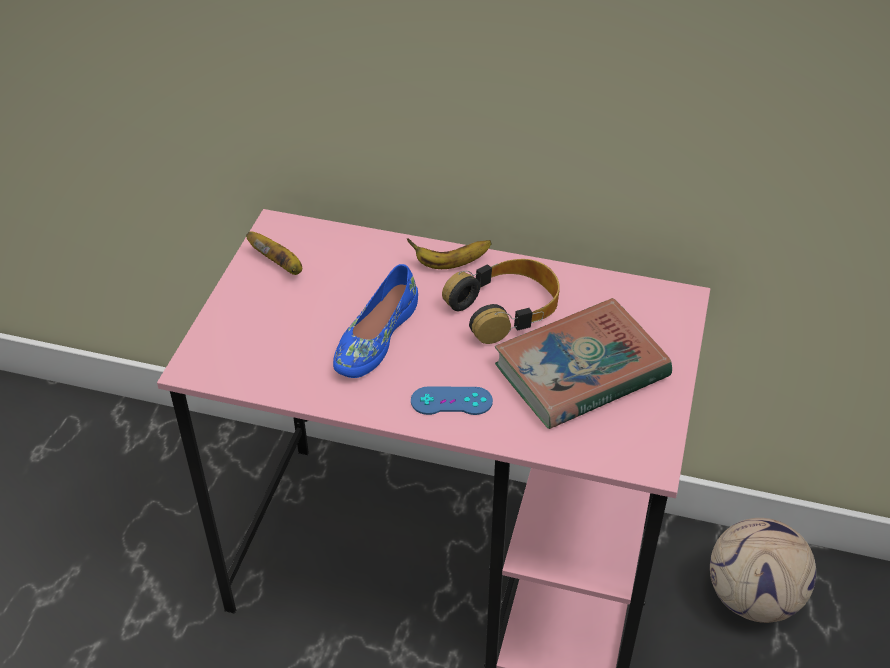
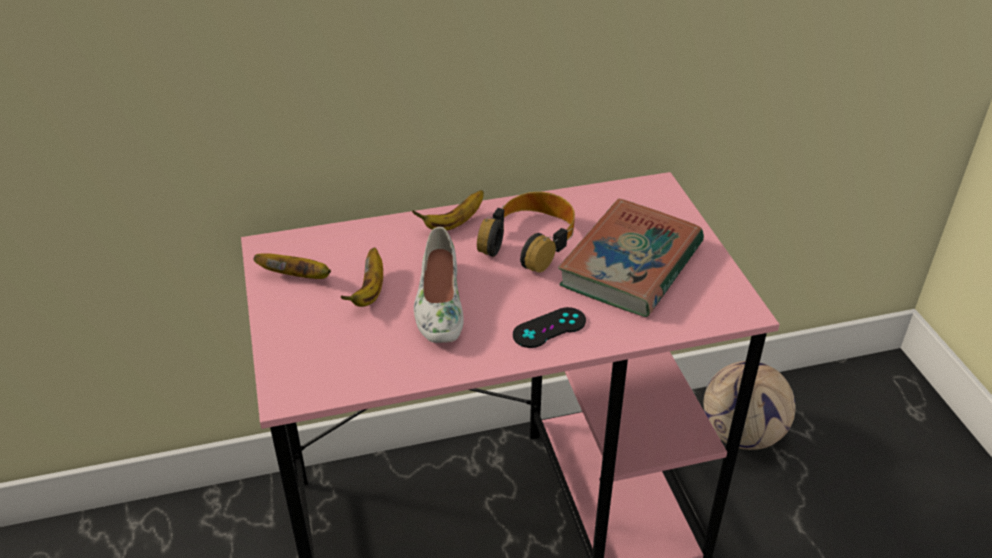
camera: 30 degrees left, 5 degrees down
(326, 302) = (369, 291): none -> banana
(374, 337) = (438, 303): blue shoe -> white shoe
(451, 401) = (549, 328): blue game controller -> black game controller

